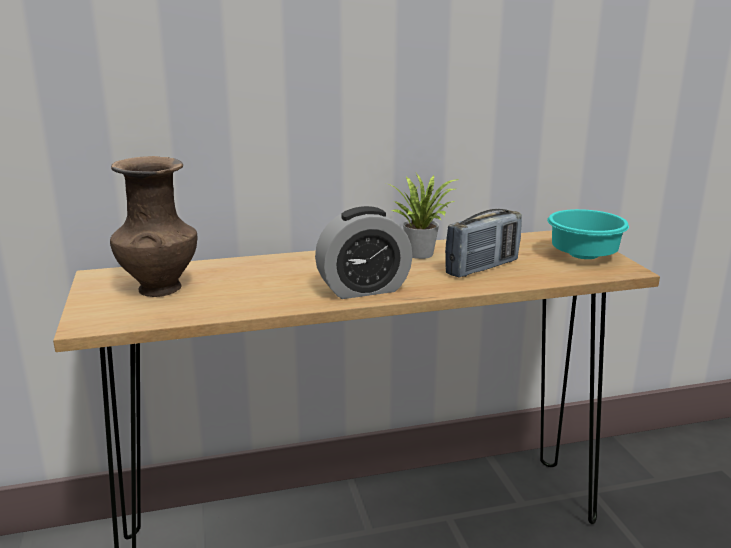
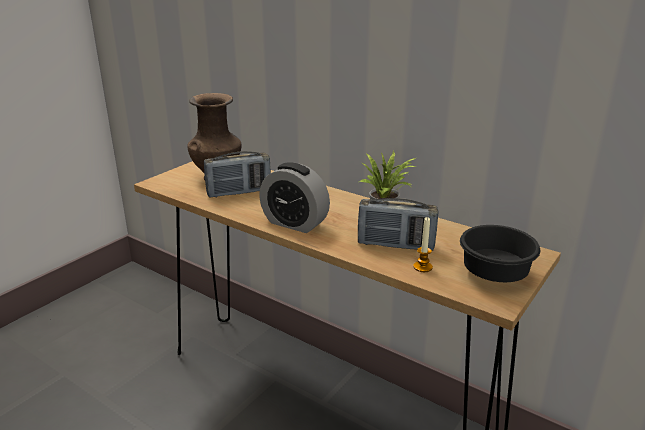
camera: 50 degrees right, 5 degrees up
(230, 290) = (239, 192): none -> radio
(538, 272) = (422, 267): none -> candle
(585, 256) = (493, 275): turquoise bowl -> black bowl

